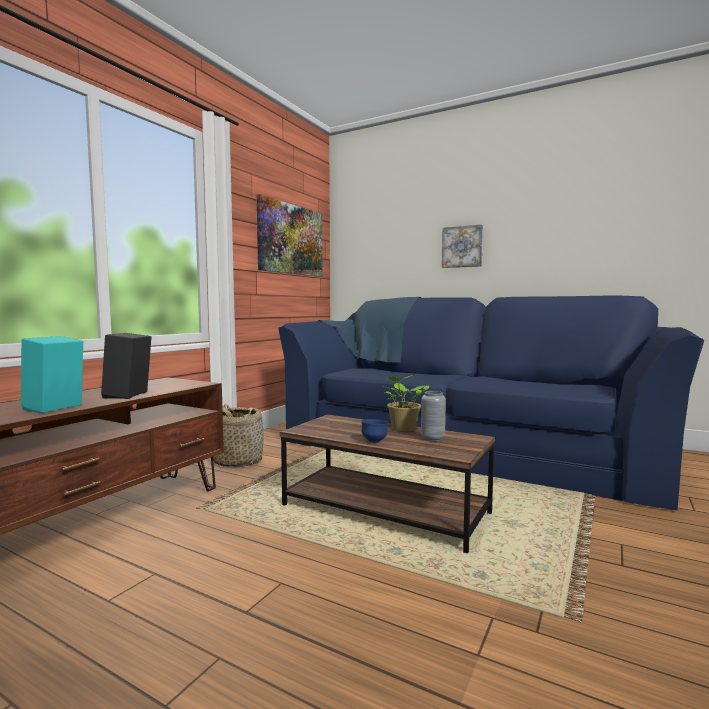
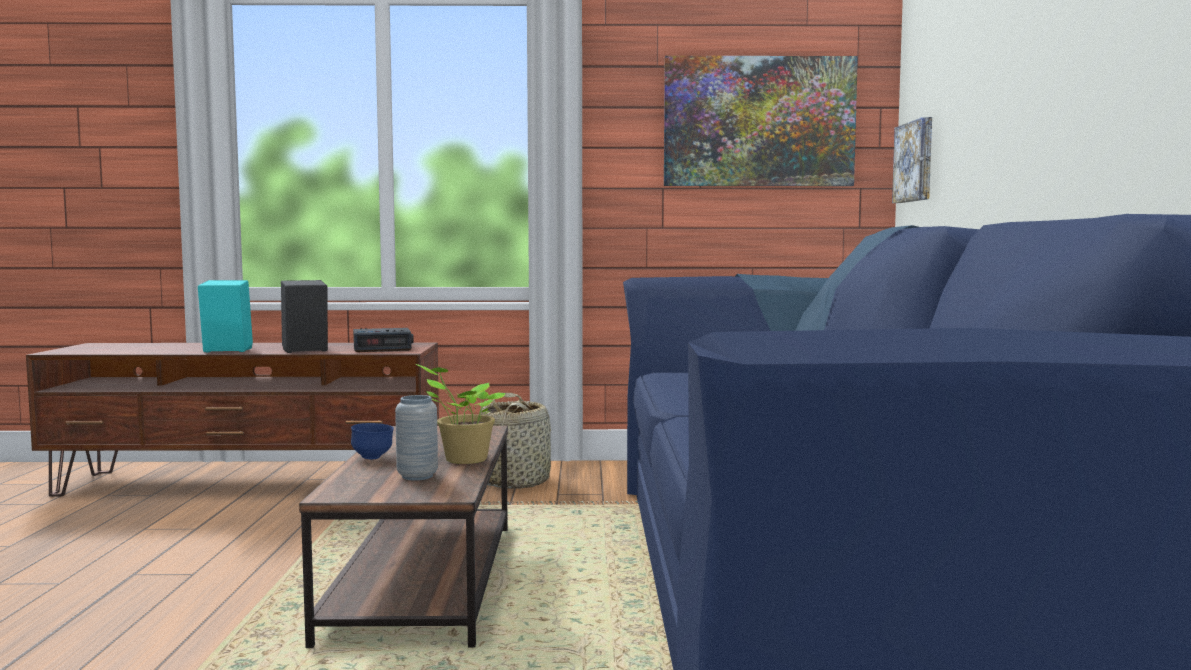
camera: 60 degrees right, 0 degrees up
(169, 384) = (382, 348): none -> alarm clock
(462, 247) = (1041, 88): picture -> picture (916, 162)

